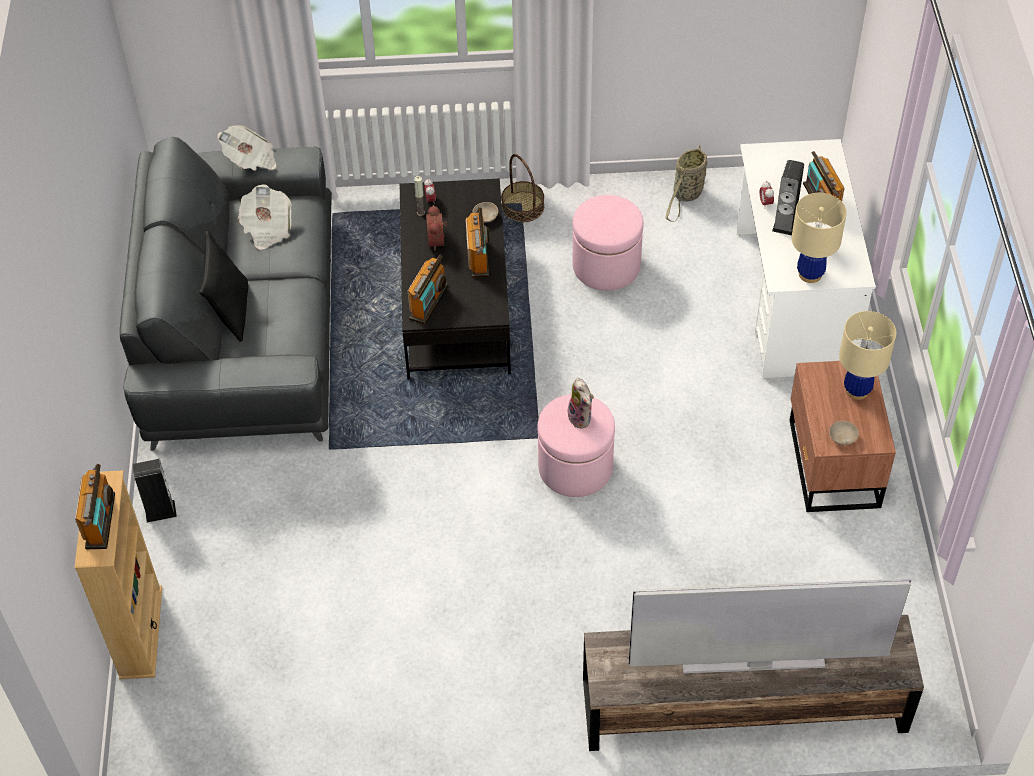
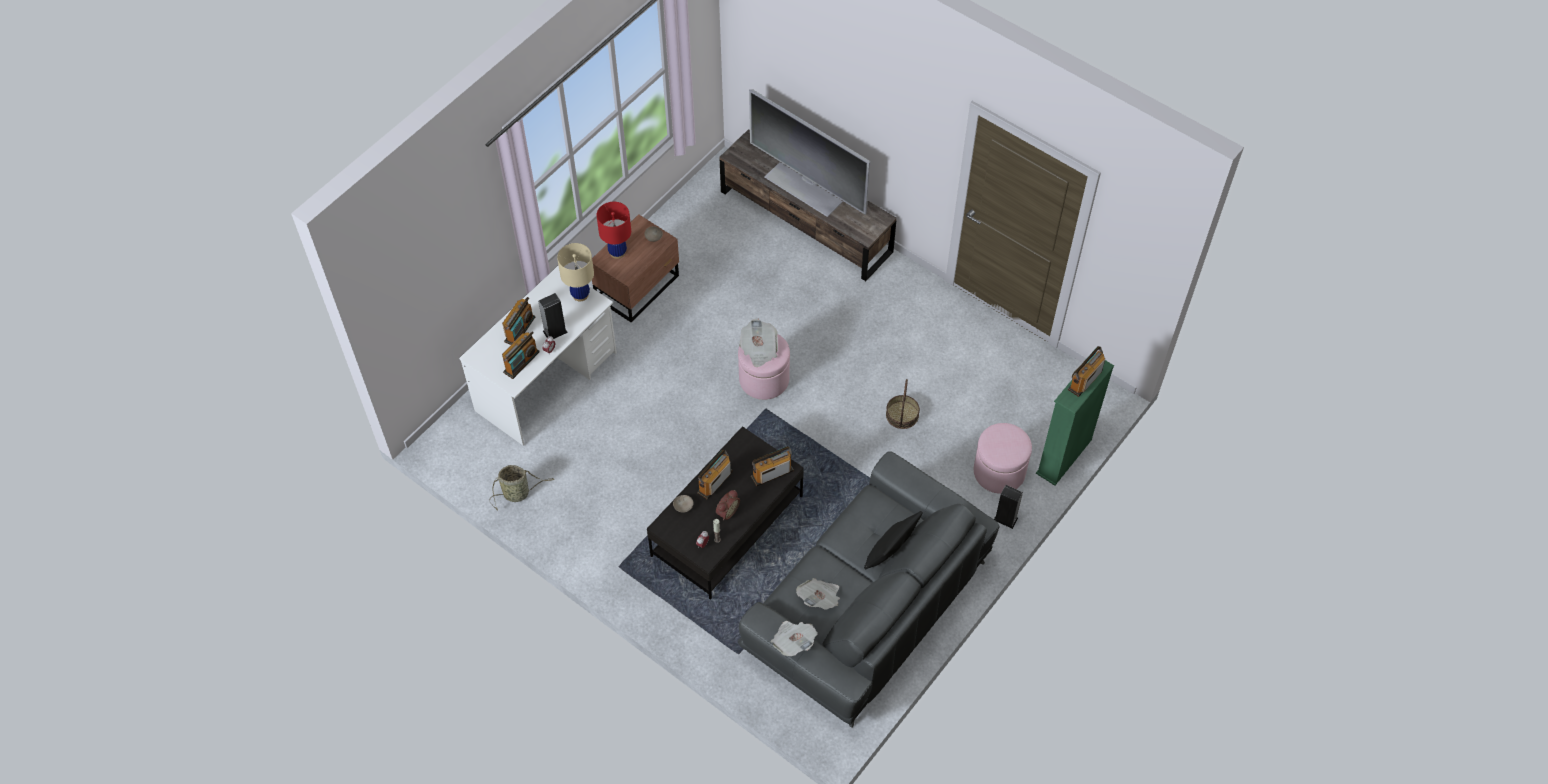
camera: 140 degrees left, 5 degrees up
(140, 632) = (1064, 456): beige bookcase -> green bookcase
(522, 207) = (620, 563): basket -> basket (902, 415)
(581, 418) = (759, 349): plush toy -> newspaper
(606, 266) = (618, 483): pink ottoman -> pink ottoman (999, 471)
(777, 175) = (521, 362): none -> radio
(857, 390) = (617, 252): beige table lamp -> red table lamp

